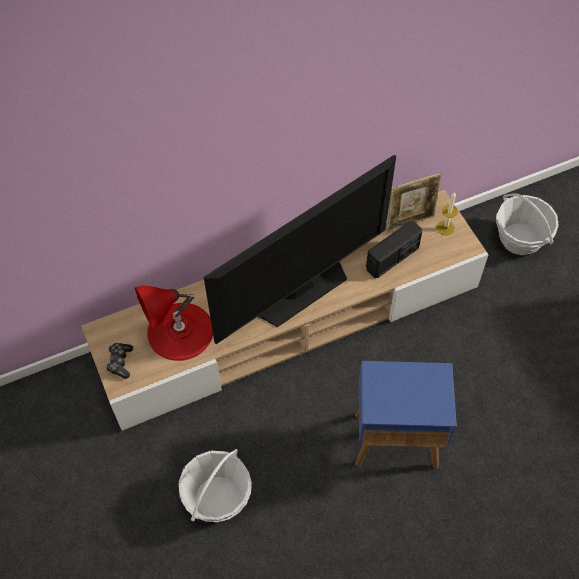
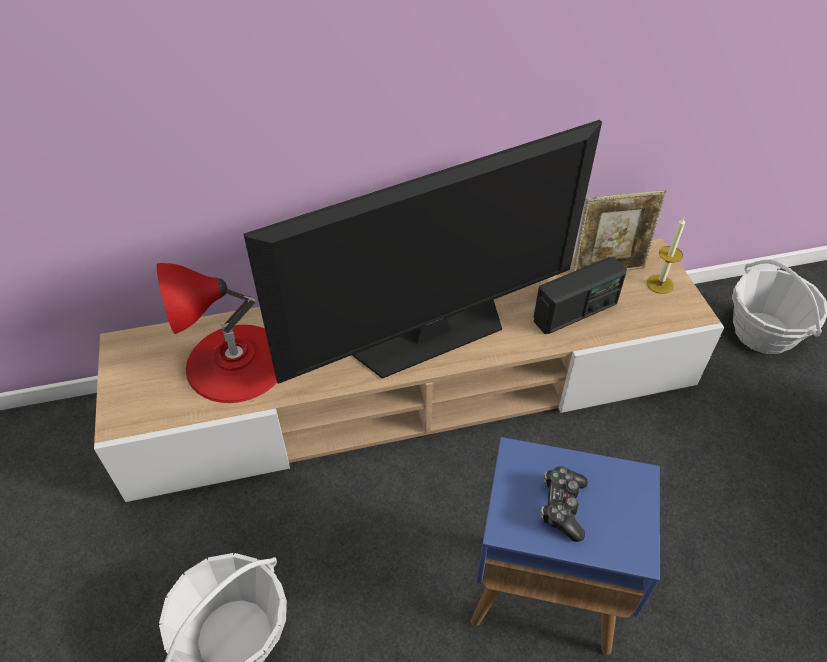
camera: 10 degrees right, 10 degrees down
(120, 362) = (133, 391): game controller -> game controller (562, 506)

